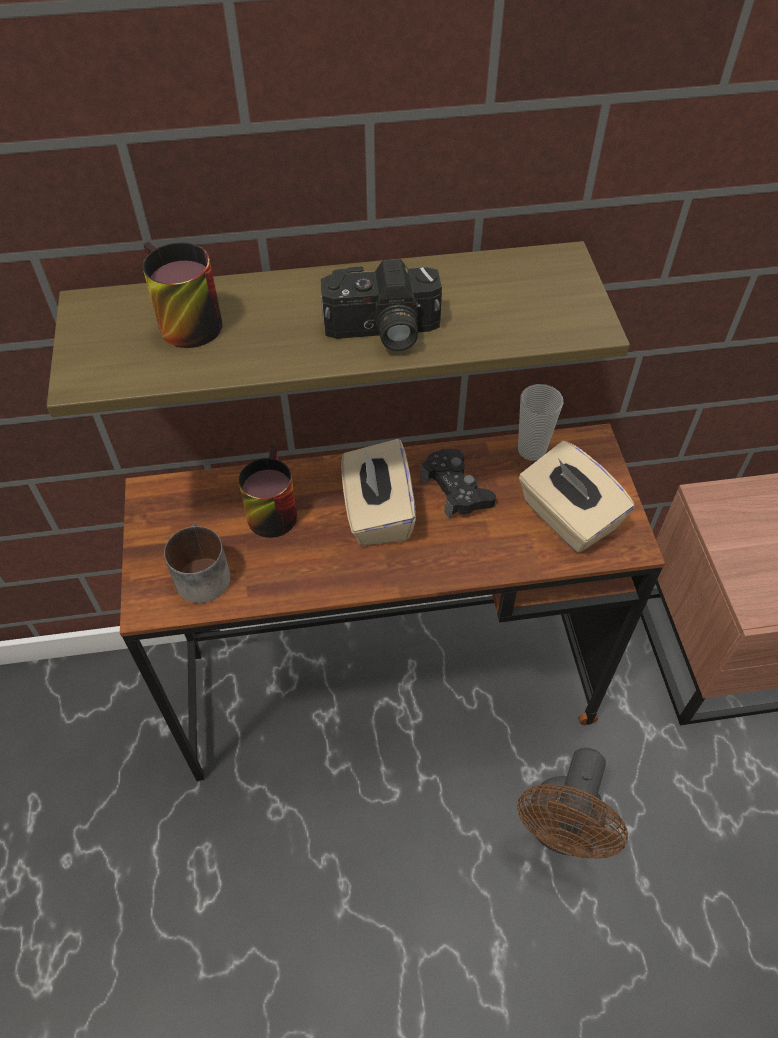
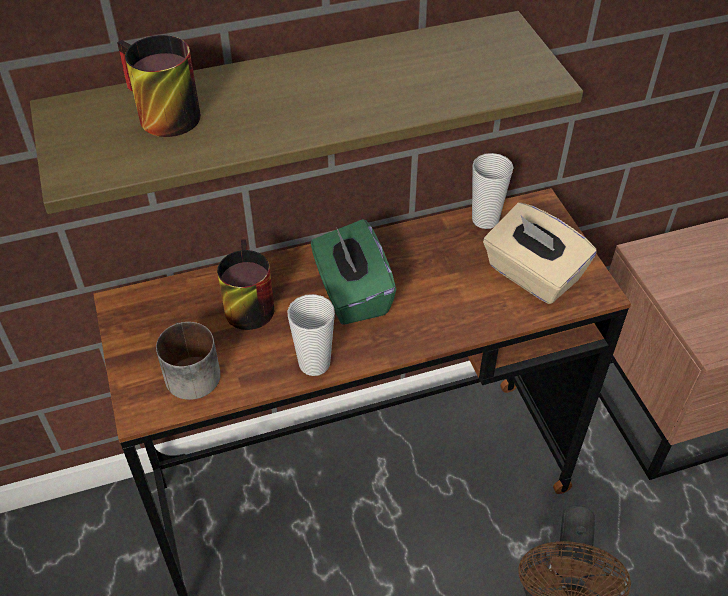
camera: 10 degrees left, 5 degrees down
(324, 583) = (314, 364): none -> cup
(377, 512) = (351, 293): beige tissue box -> green tissue box
(382, 332) = (355, 103): camera -> none
(456, 489) = (422, 263): black game controller -> none

